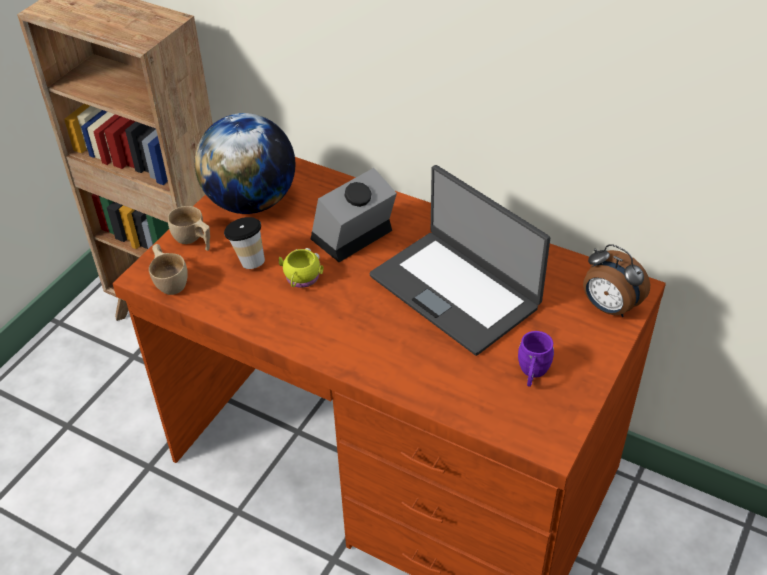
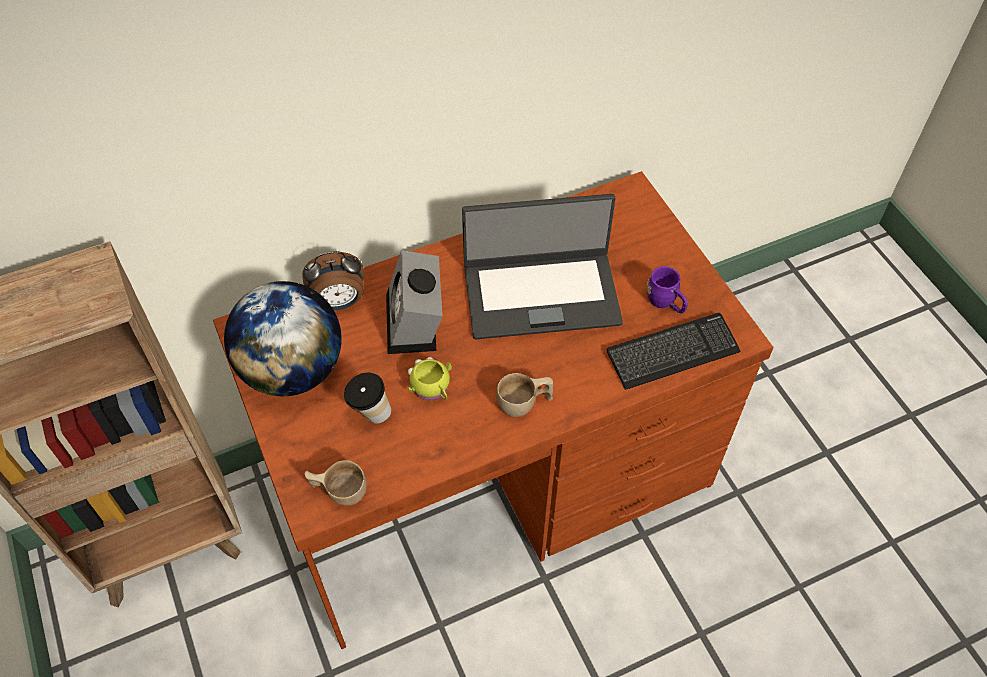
camera: 55 degrees left, 10 degrees up
(193, 241) = (301, 444): beige cup -> beige cup (524, 404)
(482, 405) = (672, 352): none -> keyboard
(608, 308) = (639, 218): alarm clock -> alarm clock (339, 302)

